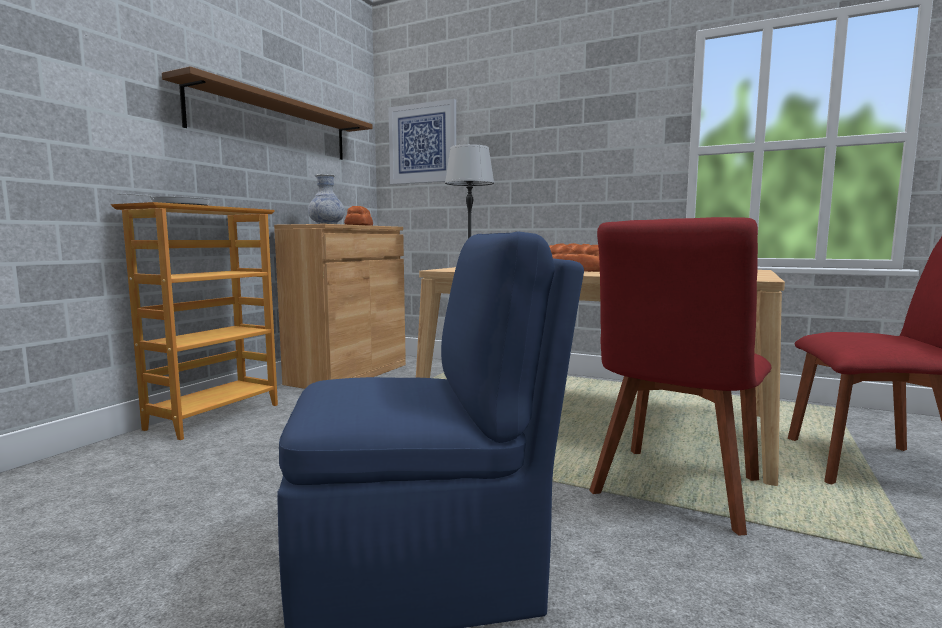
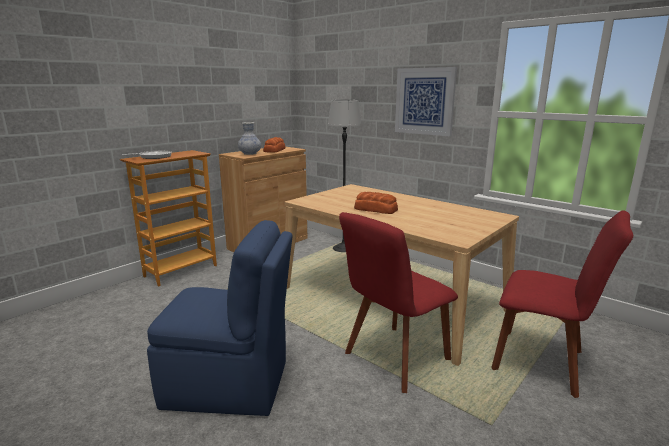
camera: 15 degrees right, 10 degrees up
(274, 125) = (217, 90): brown shelf -> none
(422, 143) = (323, 88): picture -> picture (424, 101)

